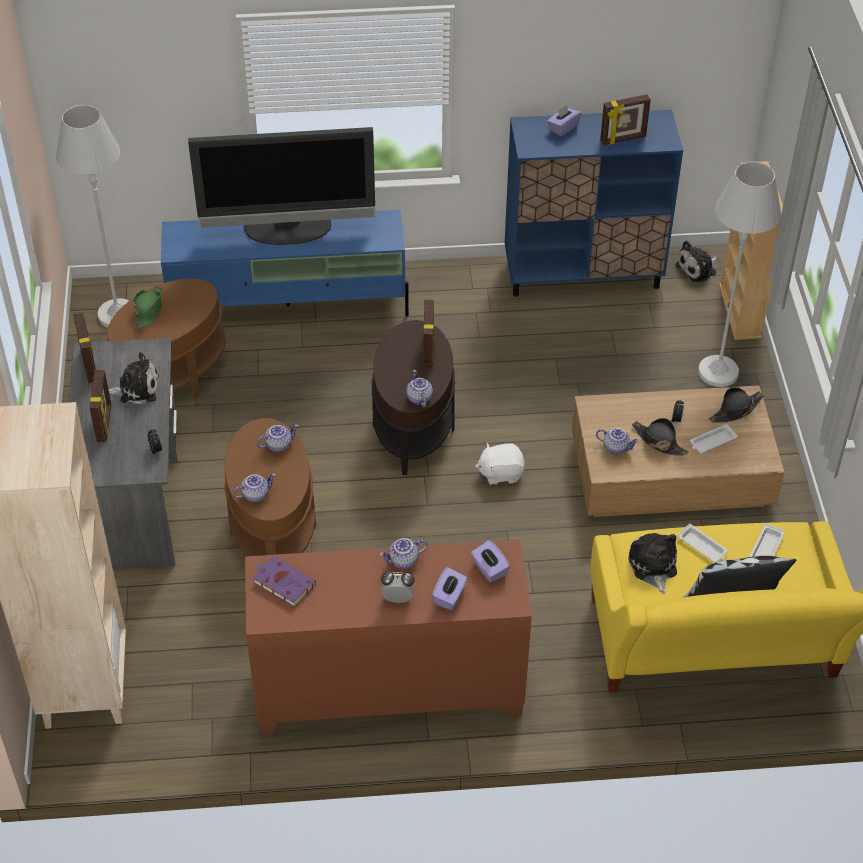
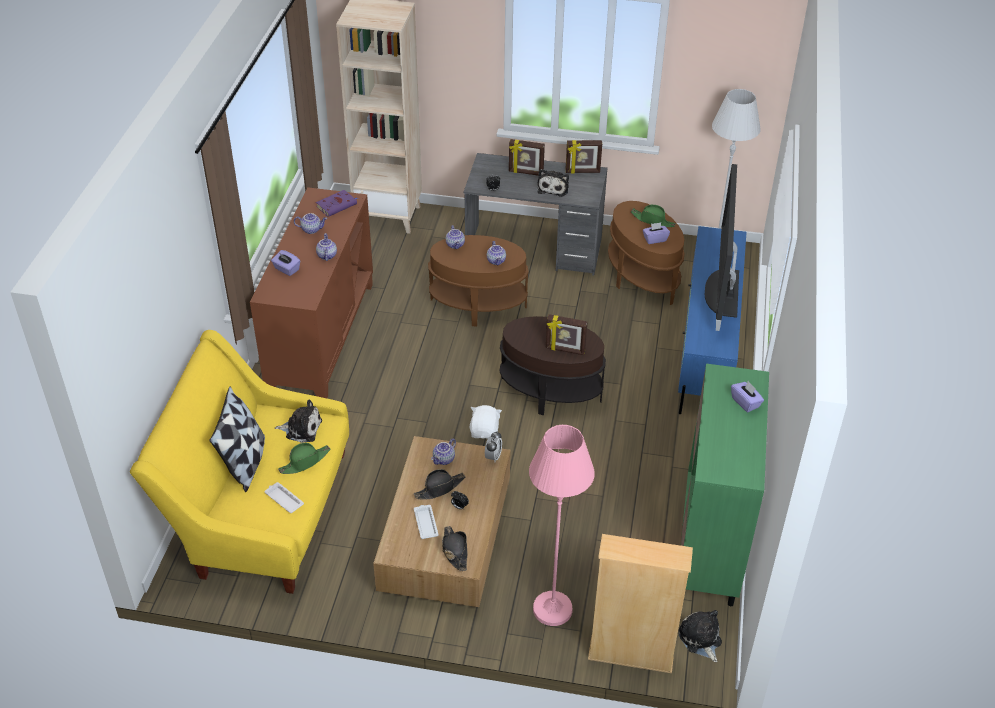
camera: 105 degrees right, 5 degrees down
(398, 599) = (298, 248): alarm clock -> alarm clock (493, 457)
(418, 398) = (516, 335): teapot -> teapot (311, 229)
(489, 569) = (298, 291): purple tissue box -> purple tissue box (655, 239)
(583, 274) = (709, 544): blue cabinet -> green cabinet
(623, 139) = (720, 440): picture frame -> none
(702, 546) = (305, 462): white tray -> green hat
(718, 372) = (552, 609): white floor lamp -> pink floor lamp

